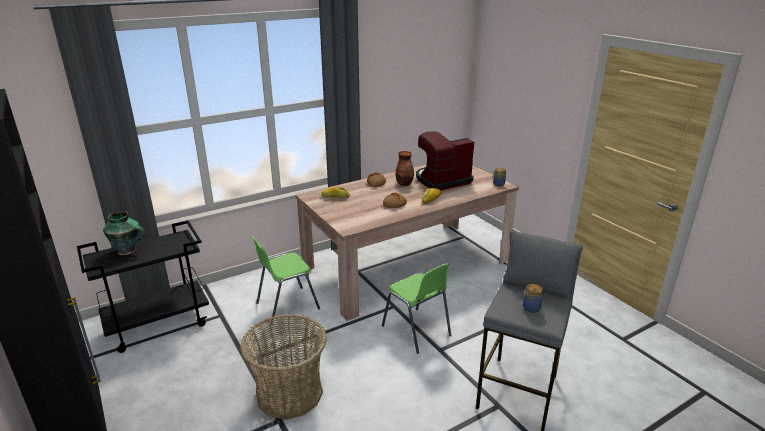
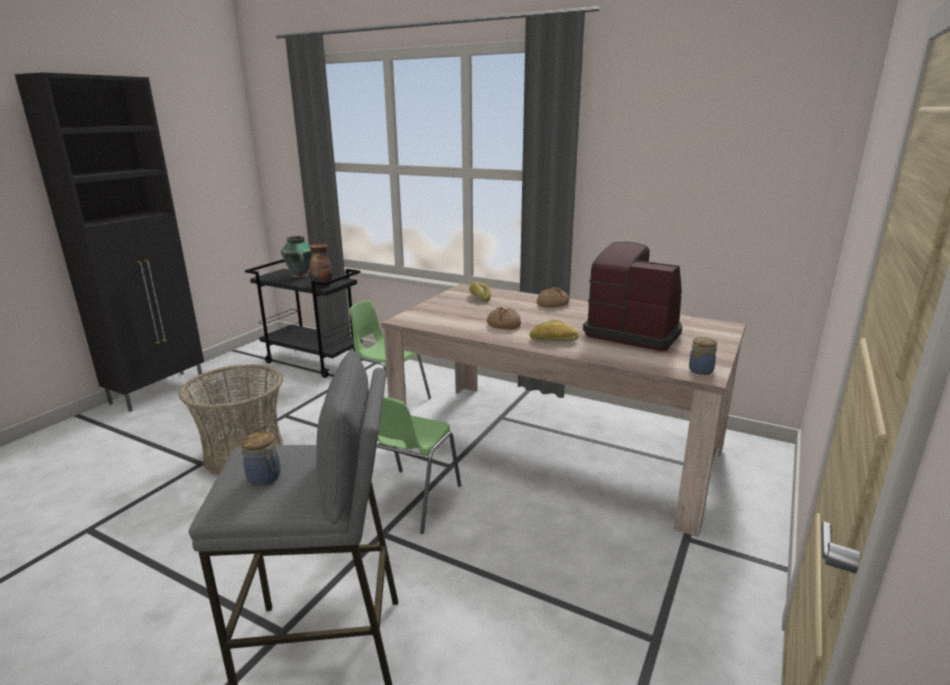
camera: 60 degrees right, 5 degrees down
(404, 184) = (579, 316): vase -> vase (322, 285)

